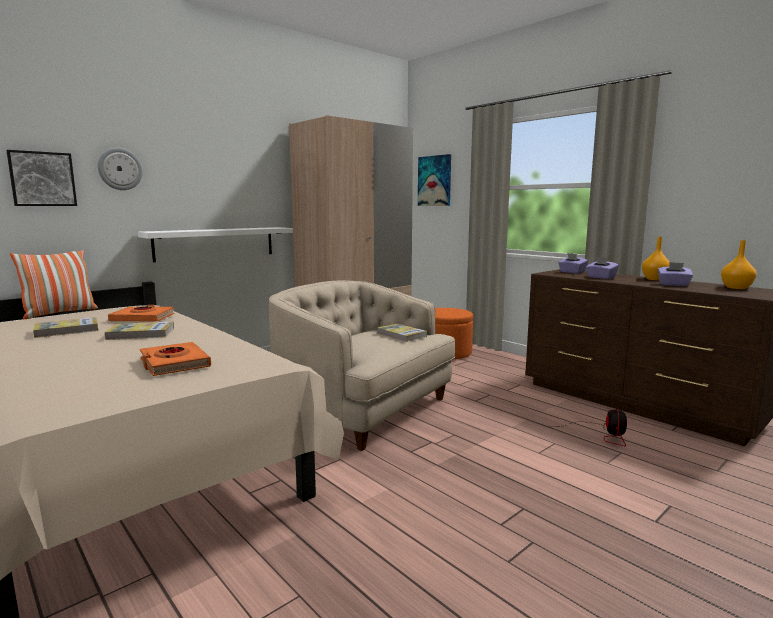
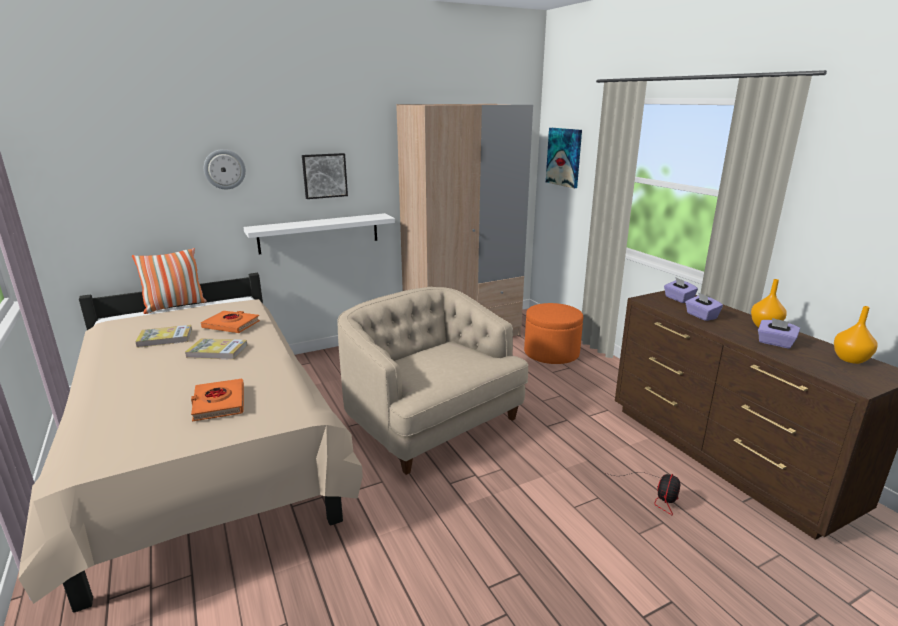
camera: 15 degrees right, 10 degrees up
(42, 179) = (156, 185): picture -> picture (324, 175)
(401, 335) = (469, 357): book -> none

